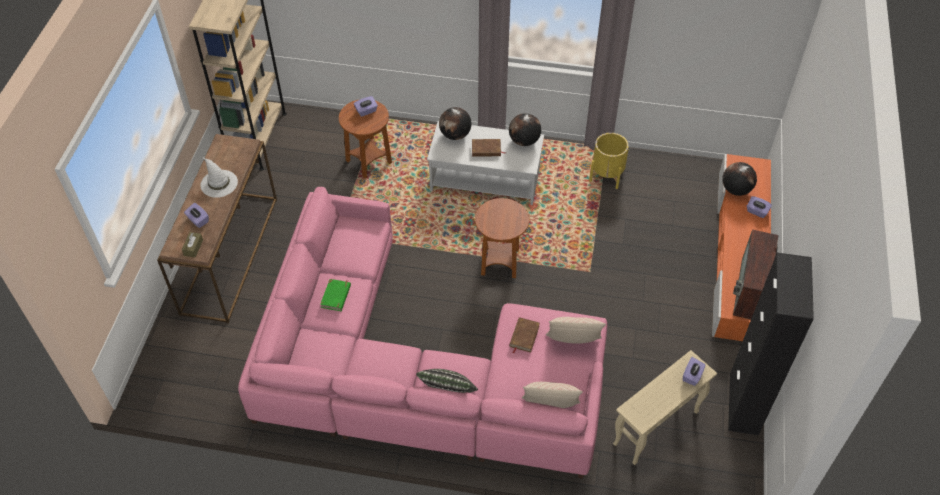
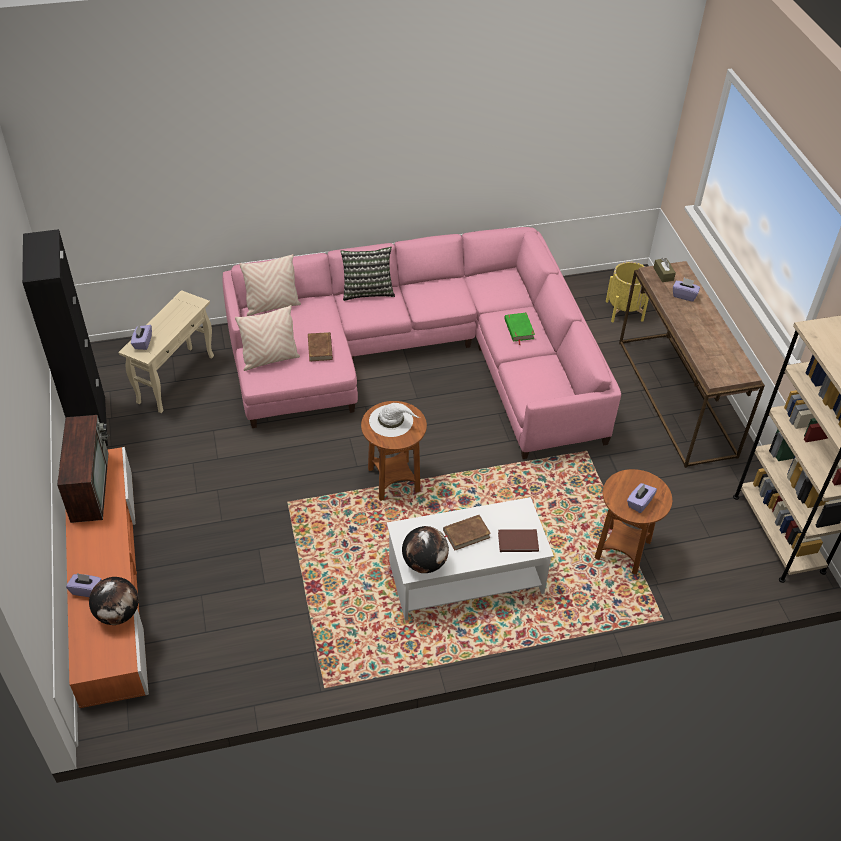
camera: 155 degrees right, 5 degrees down
(218, 183) = (702, 332): white hat -> white hat (391, 421)
(455, 135) = (517, 541): globe -> brown book
(607, 175) = (309, 640): yellow planter -> yellow planter (624, 311)

